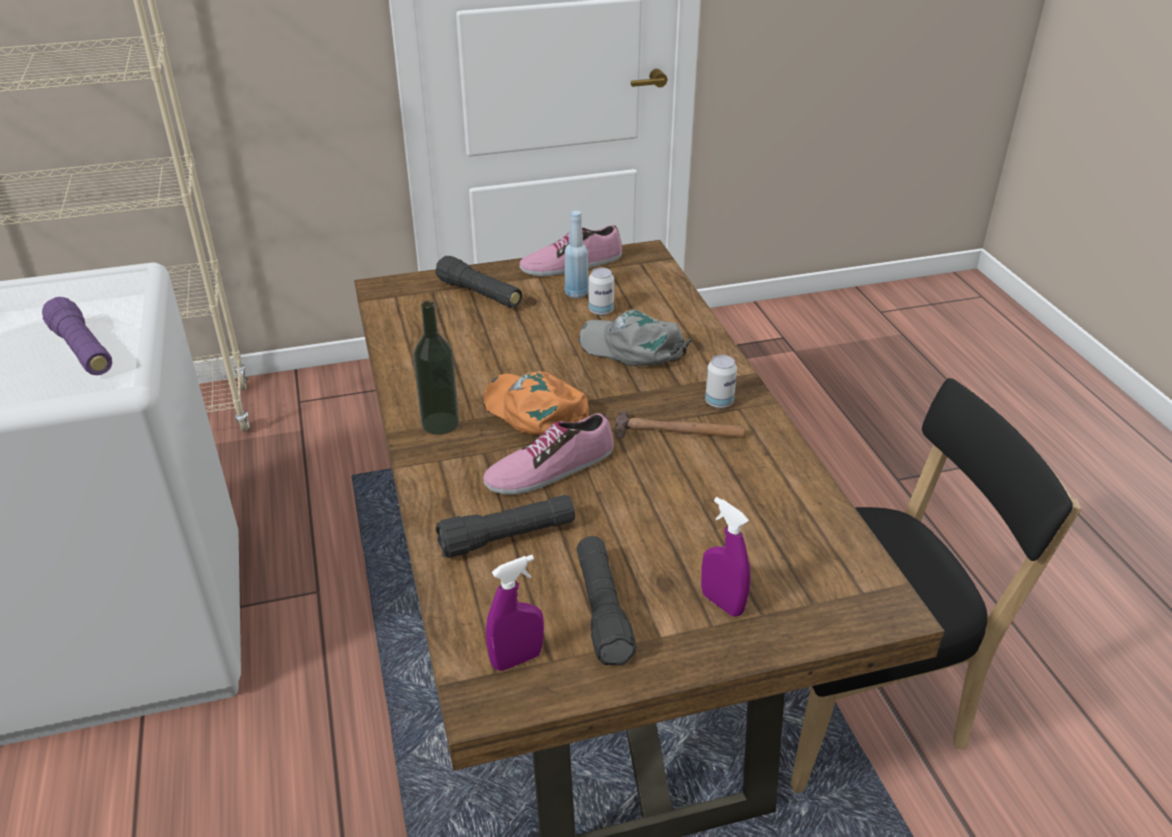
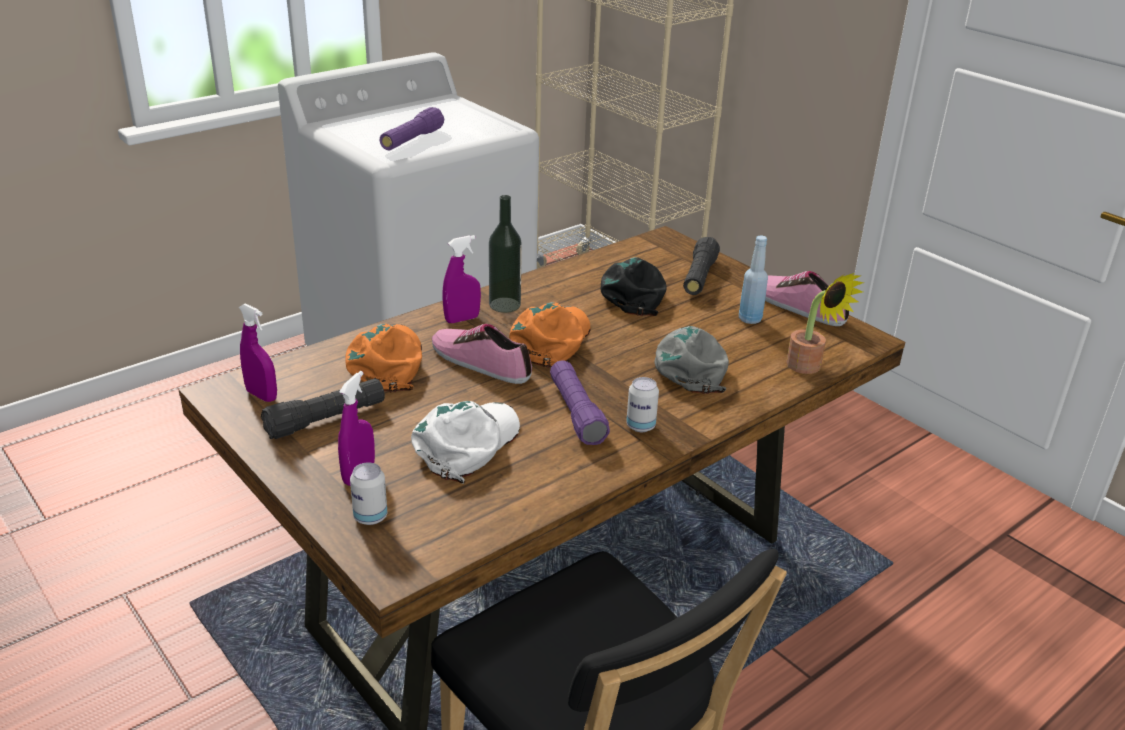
camera: 65 degrees right, 5 degrees down
(449, 460) = (462, 319): none -> purple spray bottle
(479, 337) = (634, 292): none -> black cap
(507, 537) = (387, 363): black flashlight -> orange cap
(601, 311) = (733, 337): can -> can (370, 517)
(674, 293) = (809, 368): none -> potted plant
(679, 432) = (576, 413): hammer -> purple flashlight
(699, 513) = (467, 444): none -> white cap

